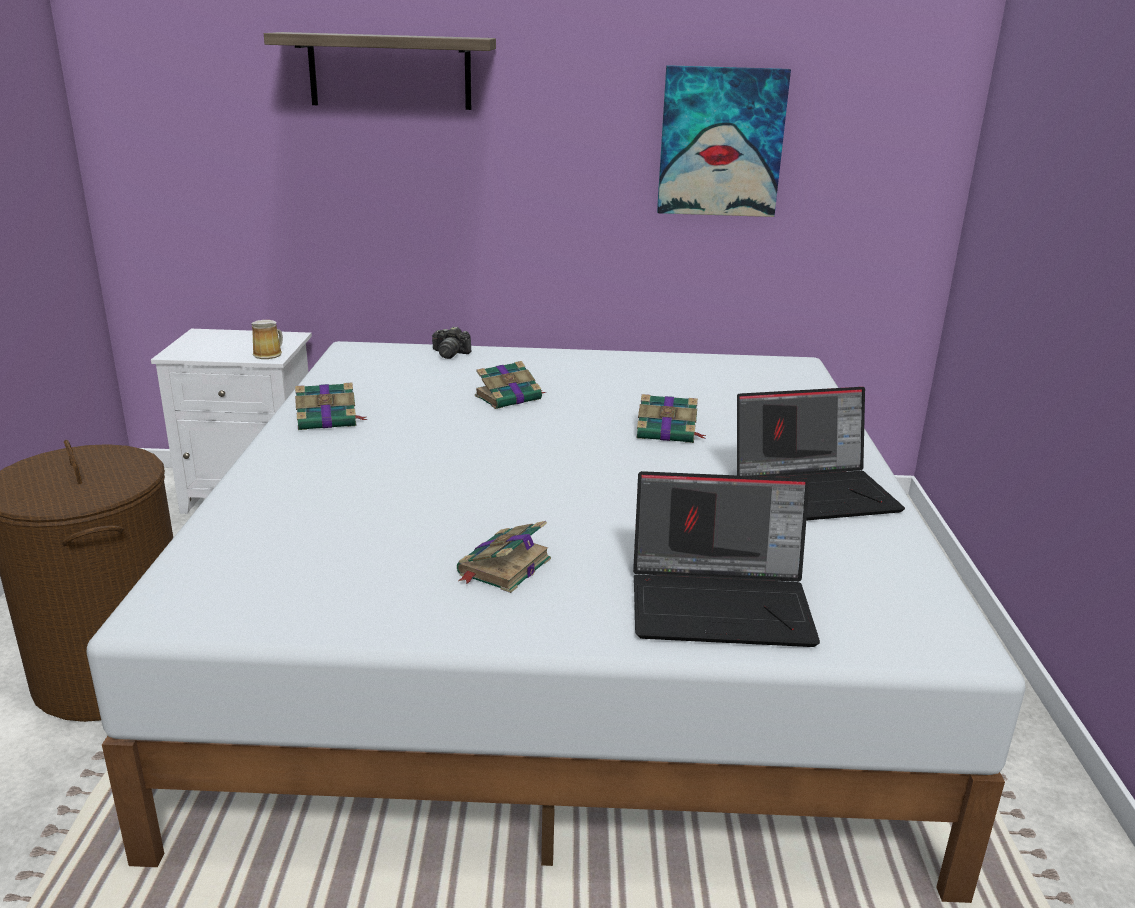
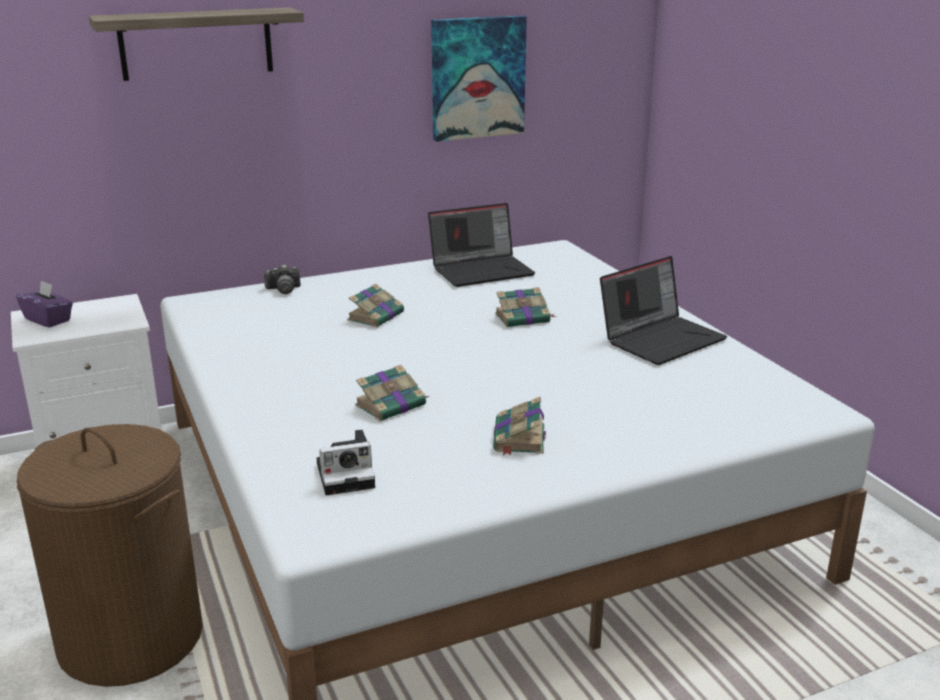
camera: 25 degrees left, 0 degrees up
(209, 341) = (48, 320): none -> purple tissue box
(269, 354) = (125, 320): mug -> none
(277, 556) = (348, 474): none -> camera
(328, 420) = (251, 365): book -> book (392, 405)
(722, 603) = (679, 423): laptop -> laptop (482, 270)

